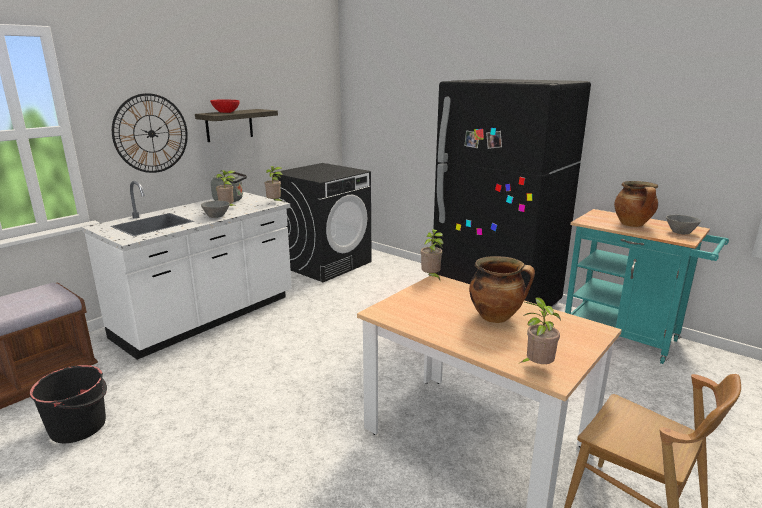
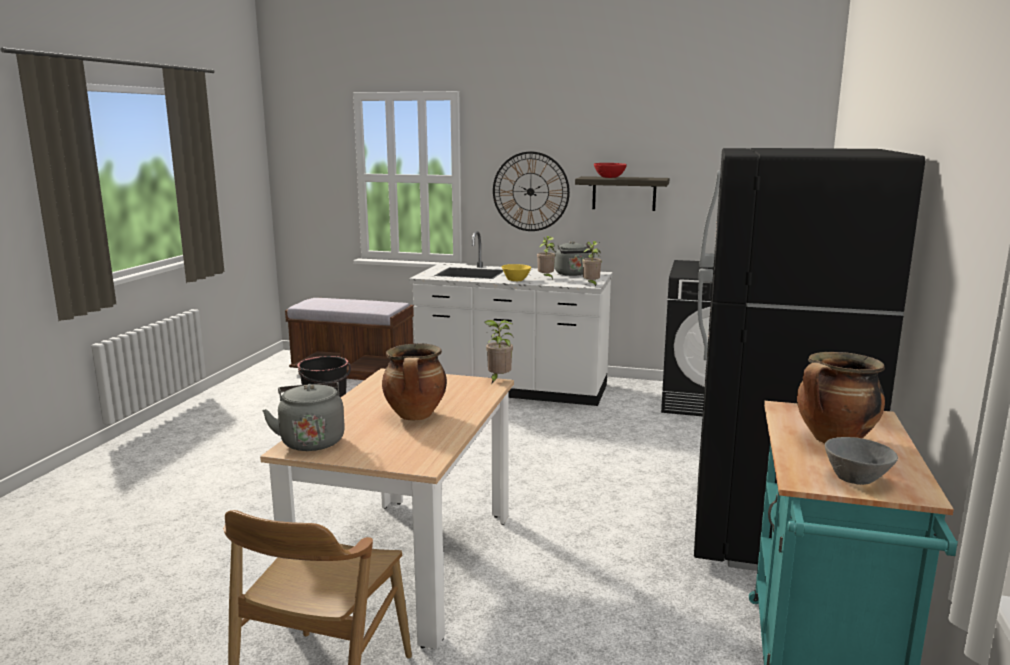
camera: 65 degrees right, 5 degrees down
(217, 216) = (516, 280): grey bowl -> yellow bowl
(537, 366) = (311, 440): potted plant -> grey kettle

